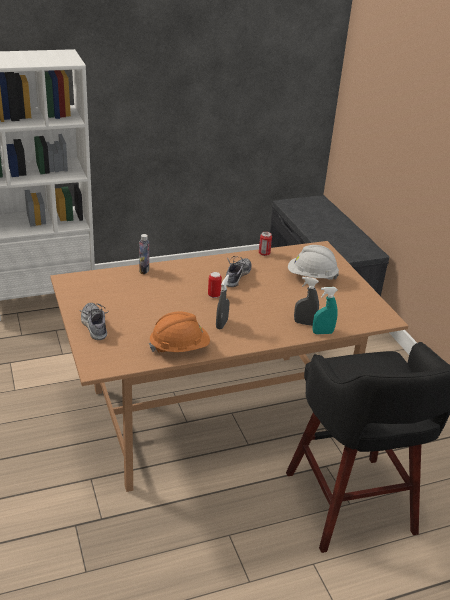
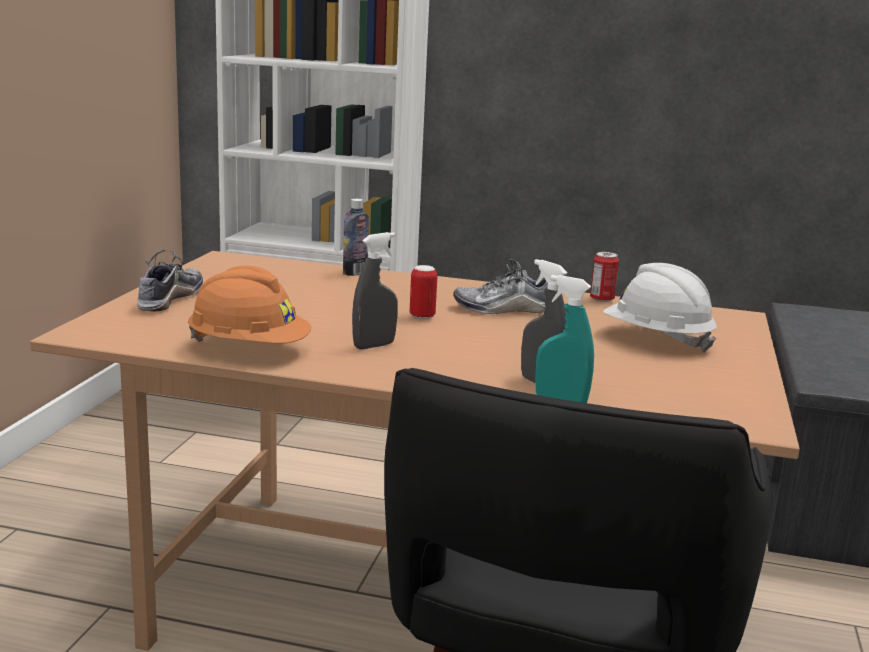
camera: 35 degrees right, 15 degrees down
(237, 276) = (503, 309): shoe -> shoe turned 150 degrees counterclockwise

